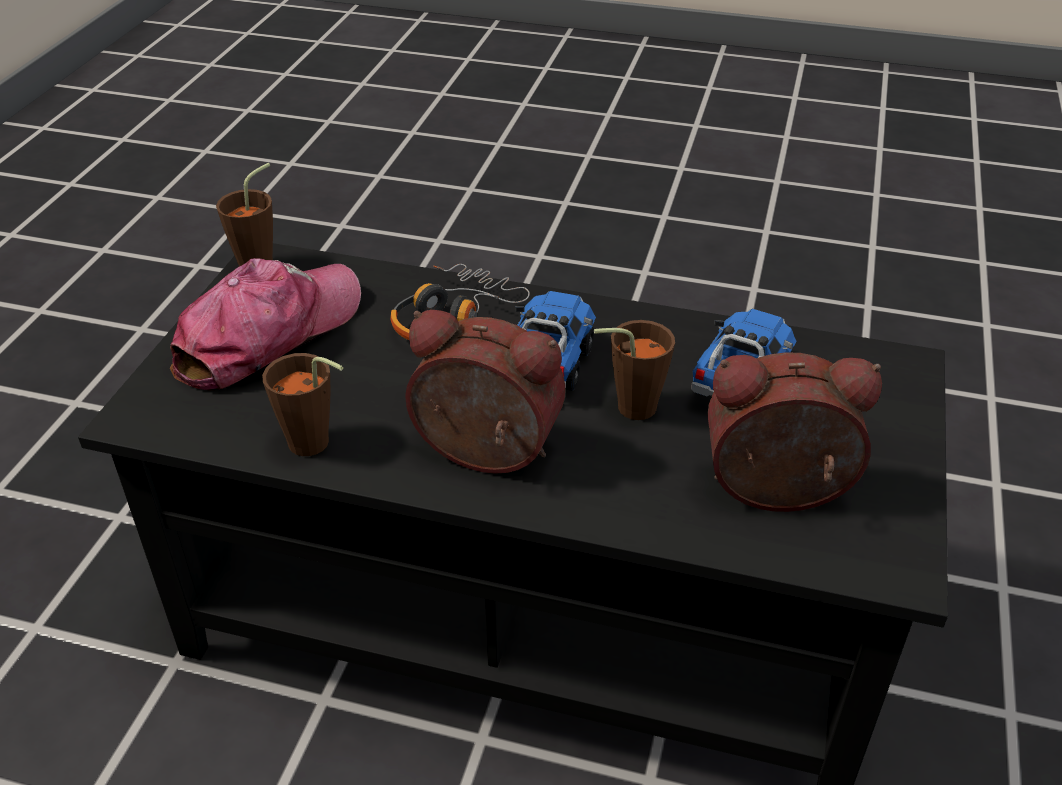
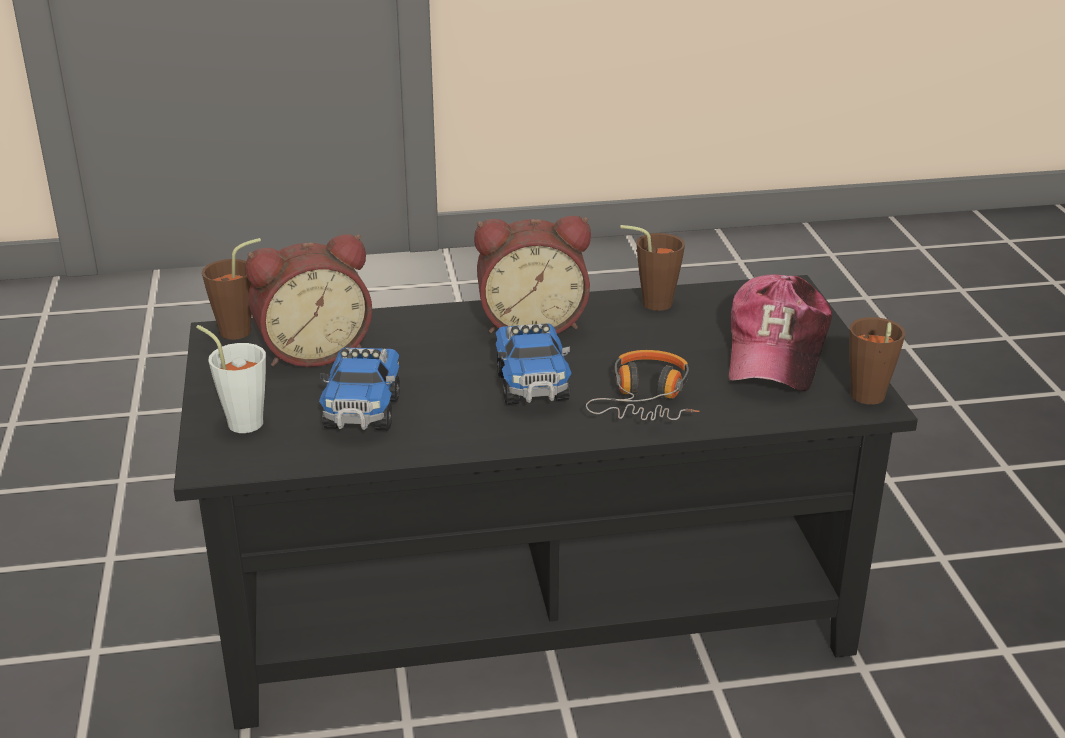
camera: 155 degrees right, 10 degrees down
(627, 408) = (448, 373): brown cup -> brown cup (242, 330)
(877, 410) = (240, 420): none -> white cup

